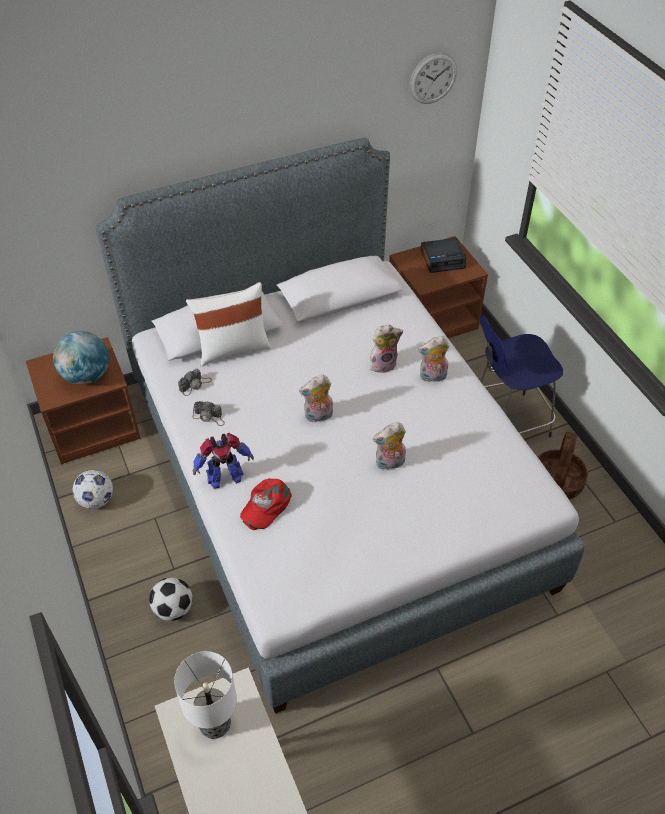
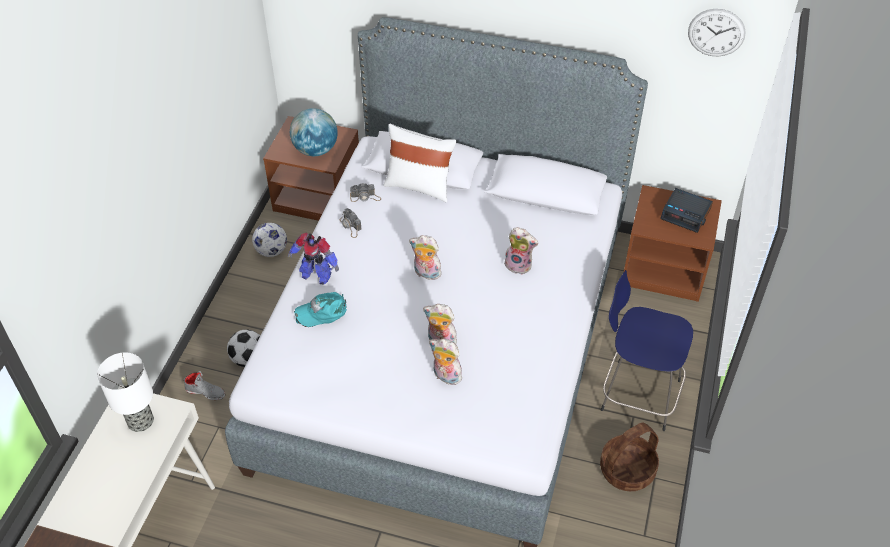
camera: 40 degrees right, 0 degrees up
(162, 667) = (205, 391): none -> grey shoe
(266, 505) = (322, 312): red cap -> turquoise cap
(432, 377) = (547, 299): plush toy -> plush toy (445, 376)

